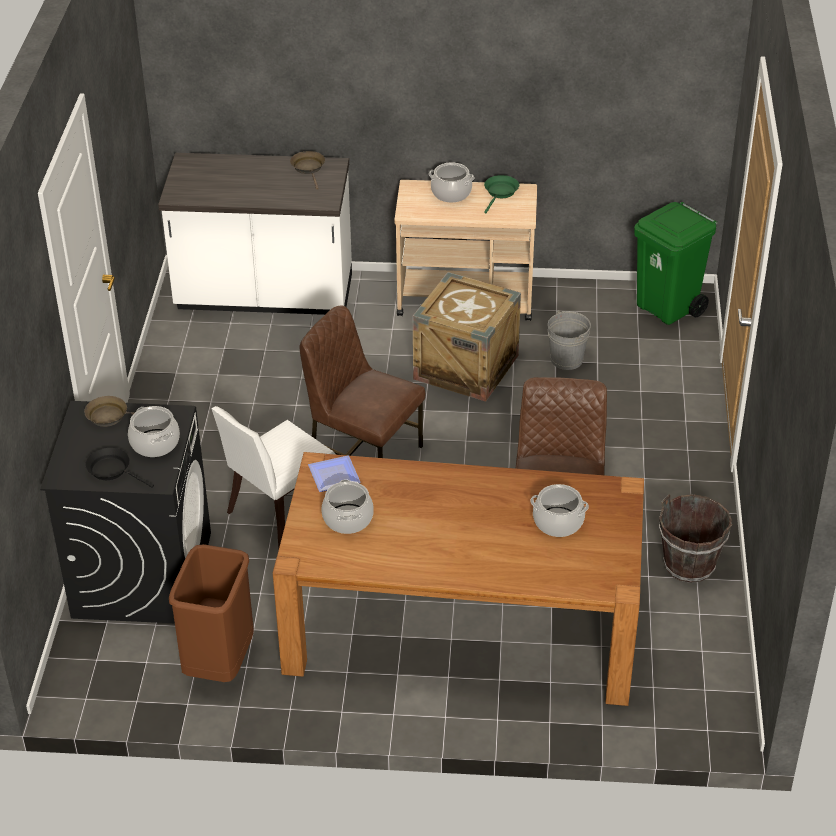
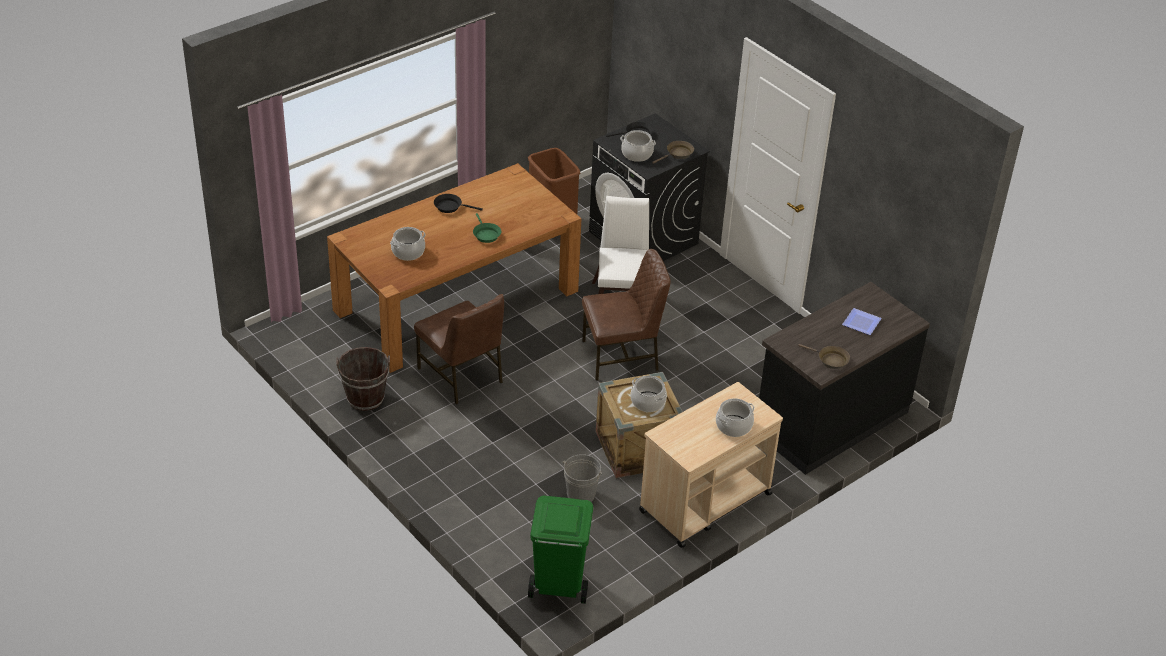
camera: 135 degrees right, 0 degrees up
(264, 296) = (830, 421): white counter -> black counter
(332, 475) = (550, 215): plate -> plate (863, 323)
(348, 519) = (514, 200): cooking pot -> cooking pot (647, 402)
(436, 556) = (450, 207): none -> black frying pan
(500, 193) = (702, 447): green frying pan -> green frying pan (485, 234)

